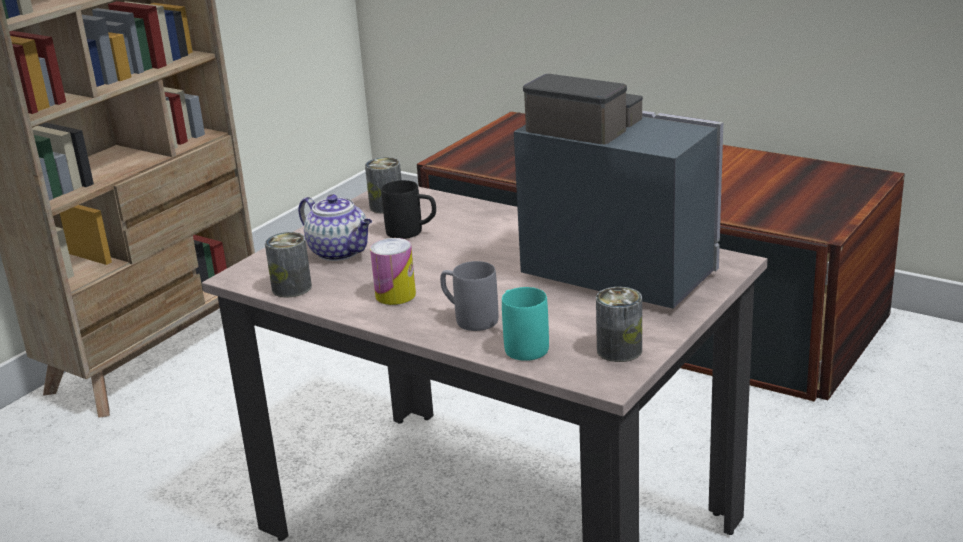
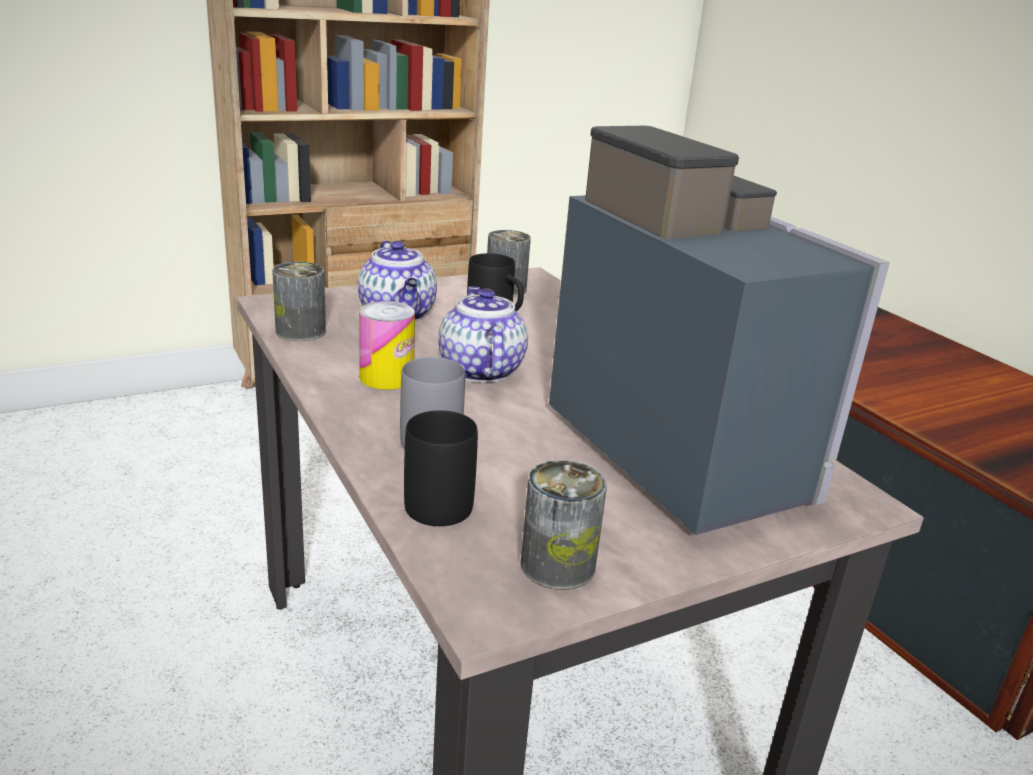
camera: 25 degrees right, 0 degrees up
(446, 268) = (479, 369): none -> teapot
(522, 345) = (441, 498): turquoise mug -> black mug

